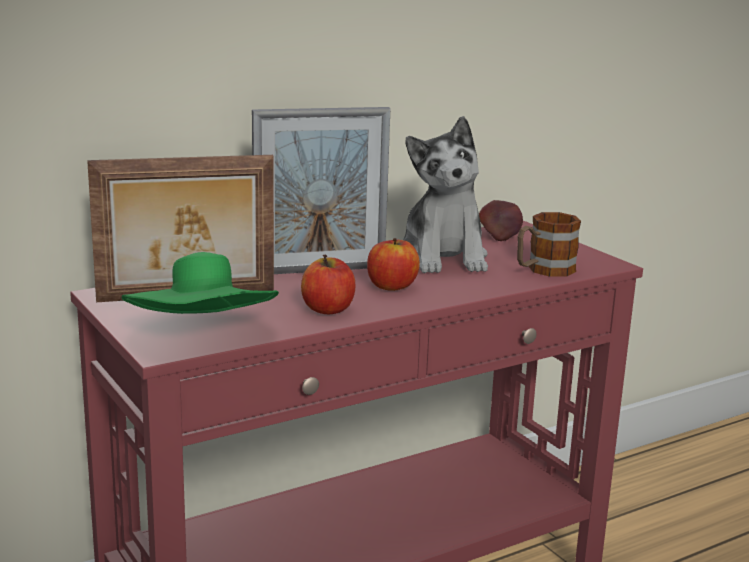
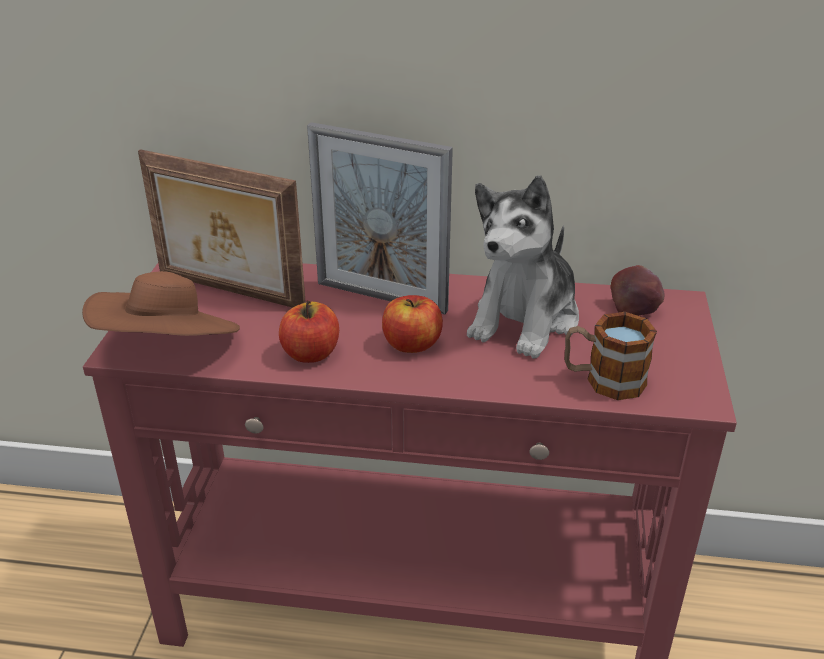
camera: 40 degrees right, 15 degrees up
(204, 337) = (169, 349): green hat -> brown hat

